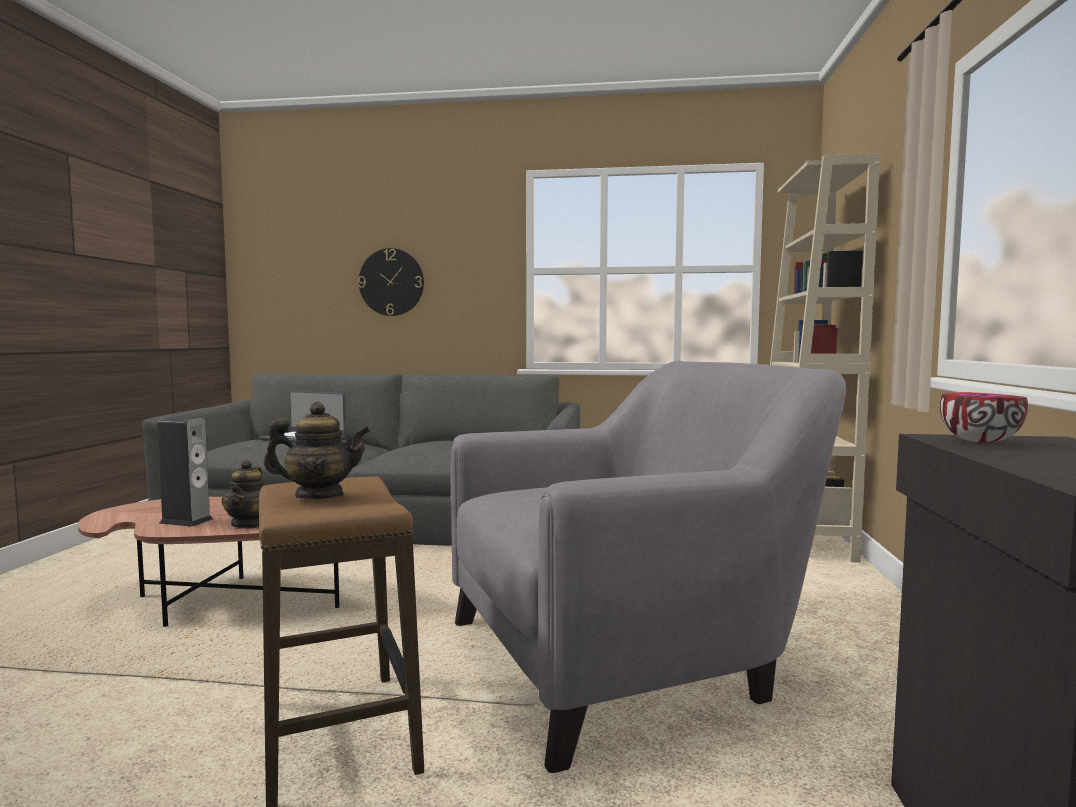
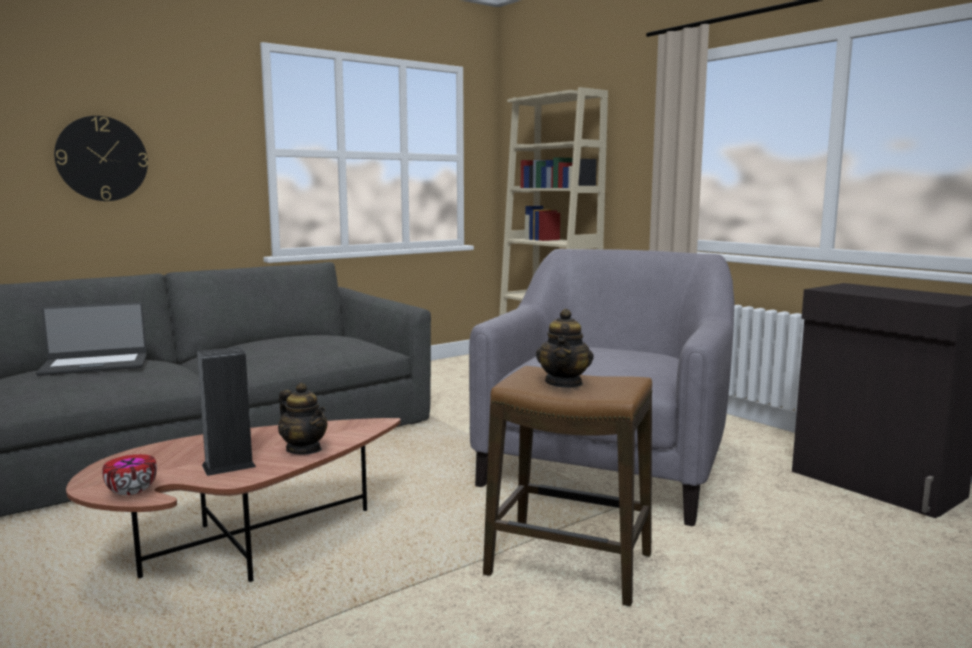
camera: 45 degrees left, 5 degrees up
(319, 496) = (564, 383): teapot -> teapot turned 150 degrees clockwise
(981, 442) = (844, 289): bowl -> bowl (133, 492)

